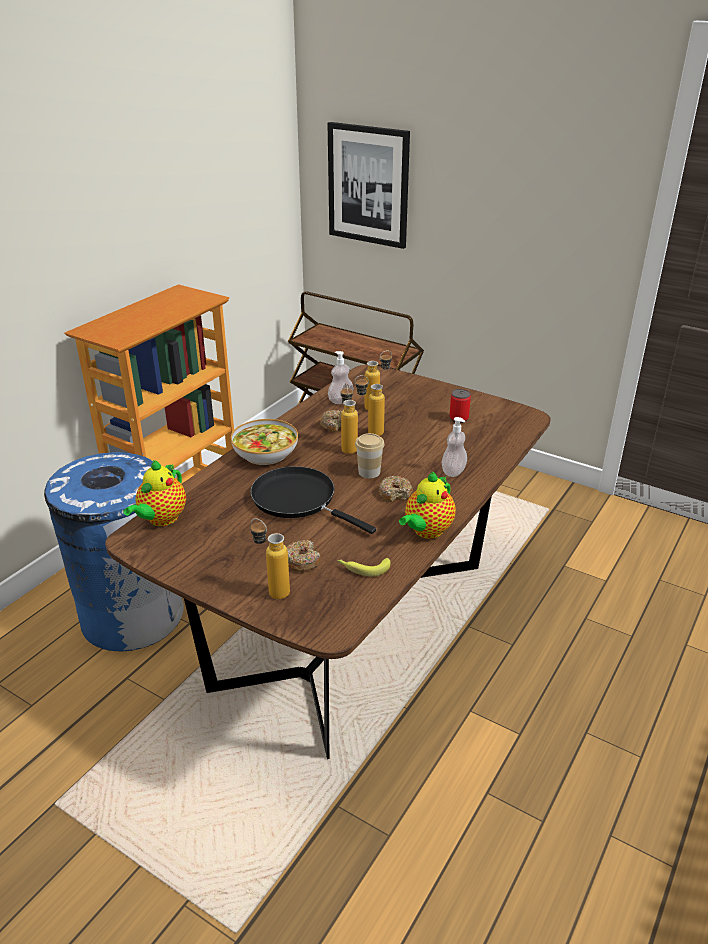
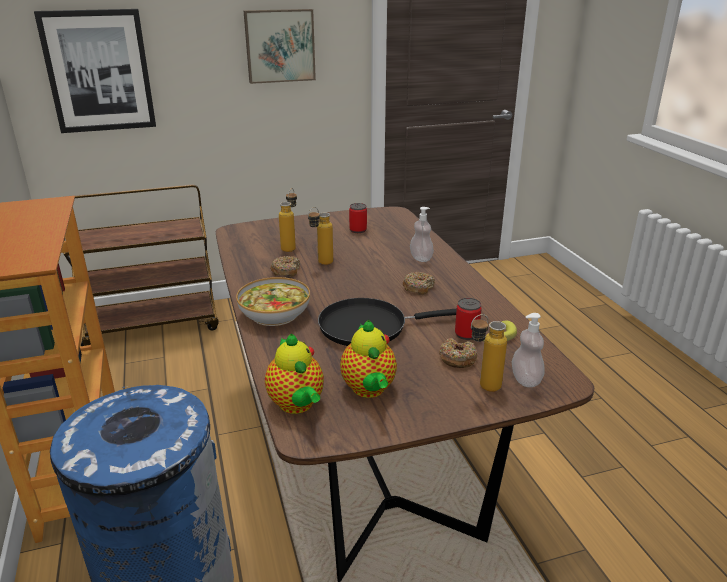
camera: 50 degrees left, 5 degrees down
(340, 400) = (254, 255): soap dispenser -> soap dispenser (525, 380)
(347, 550) = (466, 334): none -> can
(348, 447) = (326, 278): bottle -> none
(369, 472) = (374, 285): cup -> none
(426, 531) = (481, 296): teapot -> teapot (369, 390)
(540, 191) = (279, 45): none -> picture

